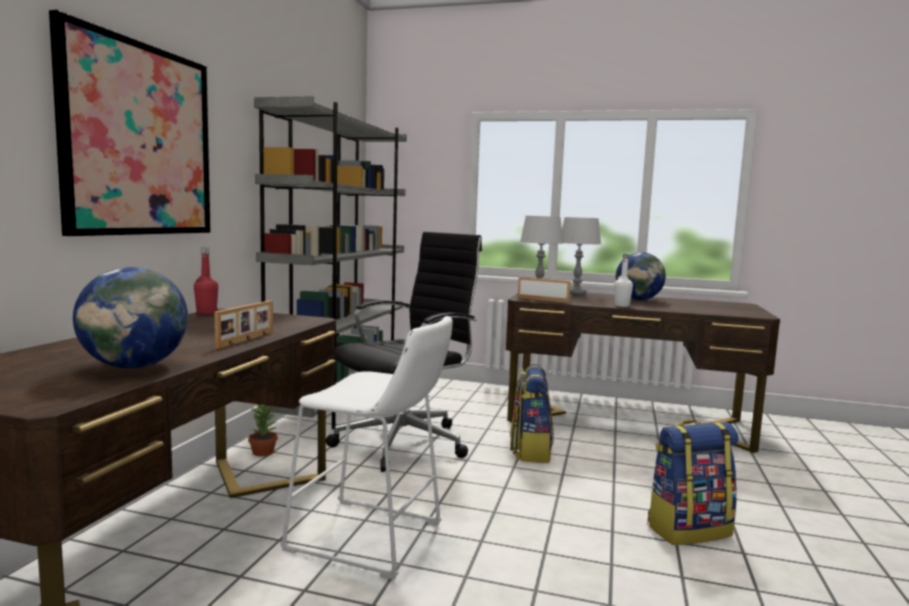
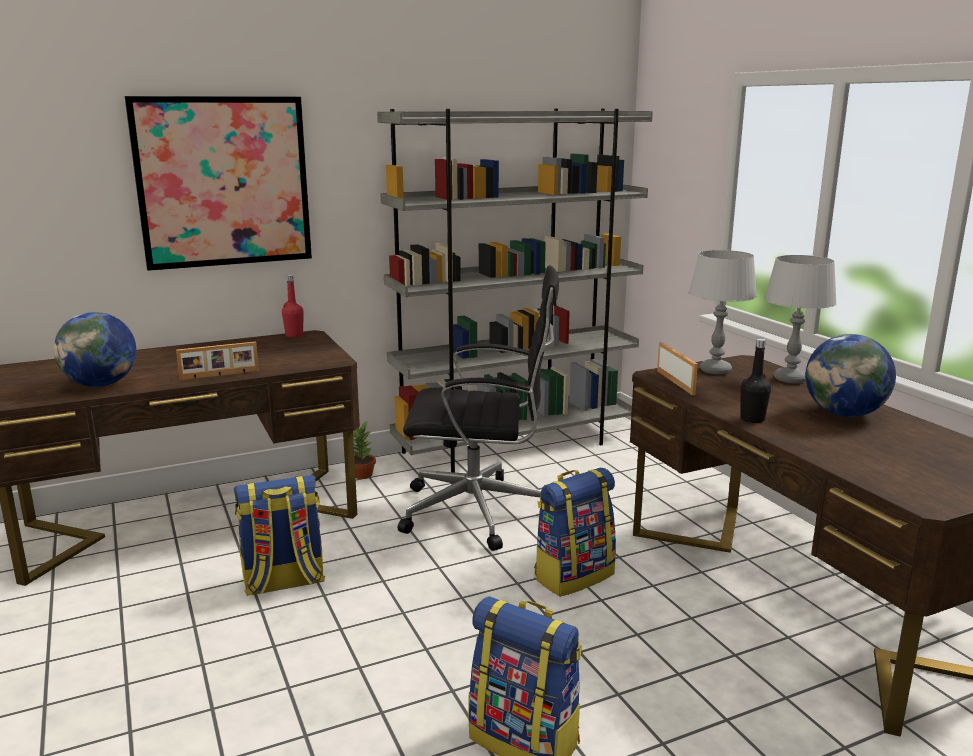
camera: 50 degrees right, 10 degrees up
(372, 539) = (283, 582): white stool -> backpack
(622, 306) = (752, 419): white bottle -> black bottle

